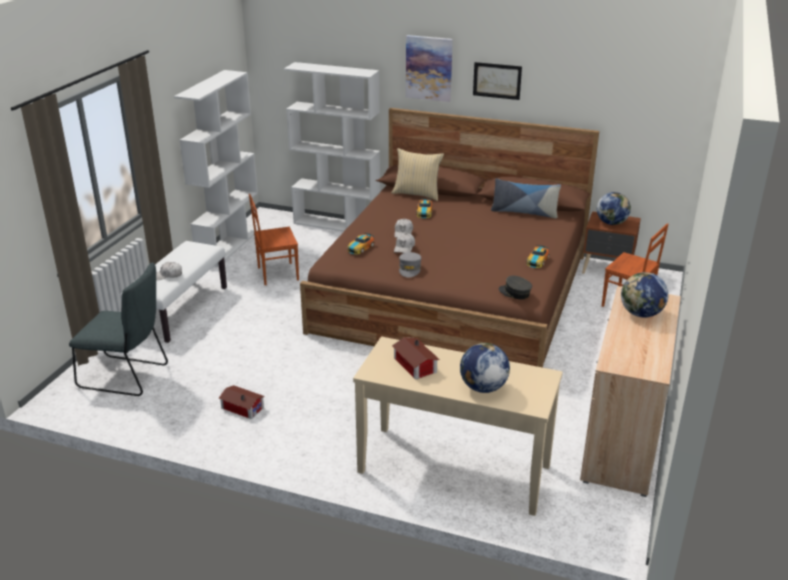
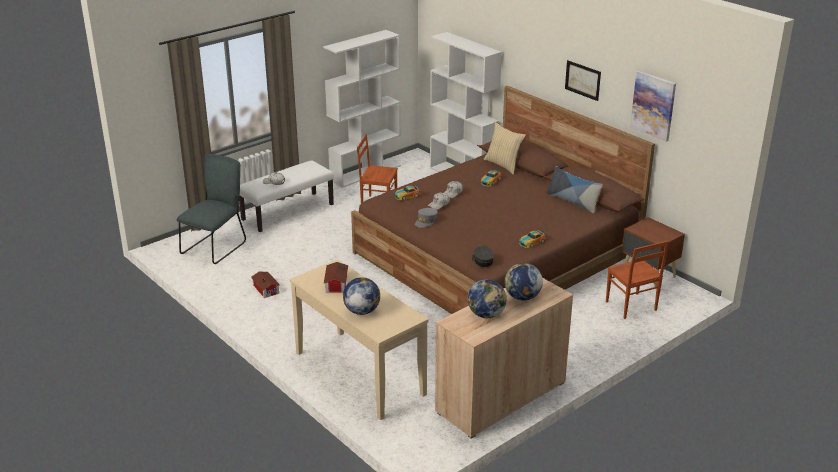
camera: 30 degrees right, 0 degrees up
(127, 376) = (216, 247): grey chair -> grey chair turned 105 degrees counterclockwise
(429, 68) = (536, 58): picture -> picture (653, 105)
(611, 223) = (651, 231): globe -> globe (486, 314)

